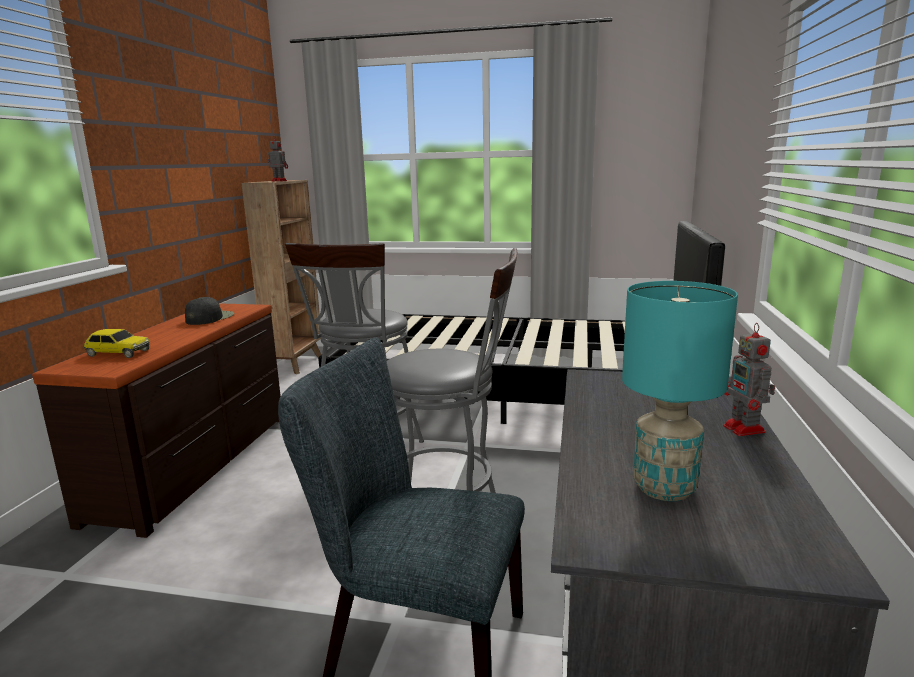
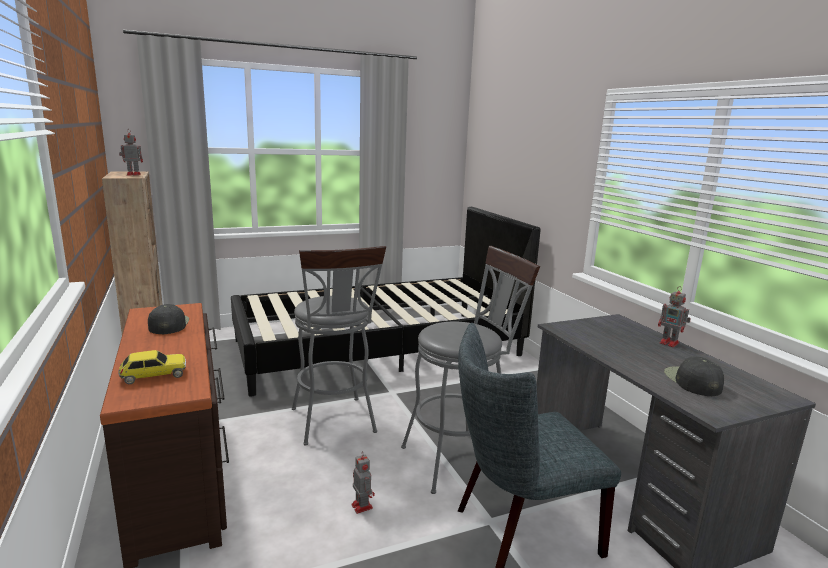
camera: 35 degrees left, 0 degrees up
(292, 548) = (361, 505): none -> toy robot
(663, 488) = (692, 381): turquoise table lamp -> black cap

